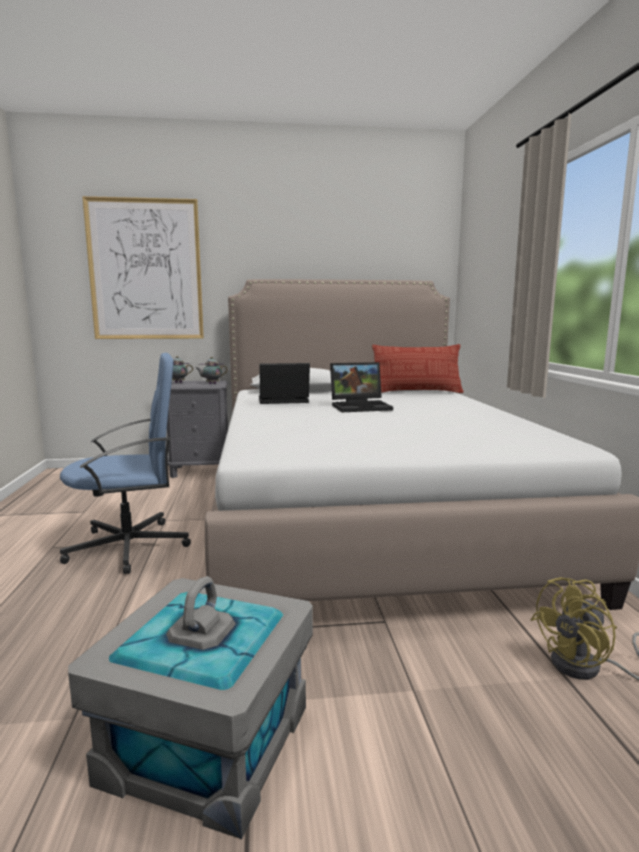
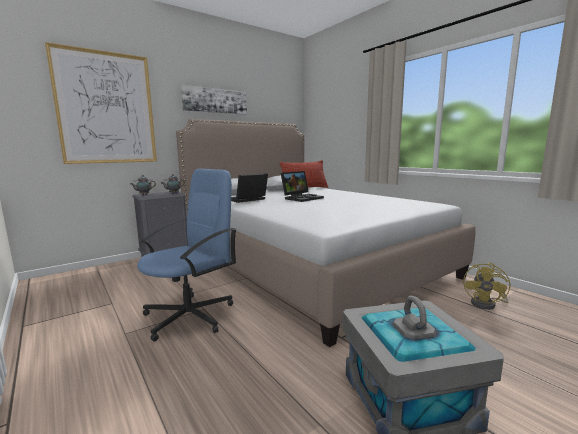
camera: 30 degrees left, 0 degrees up
(293, 250) = (215, 100): none -> picture

